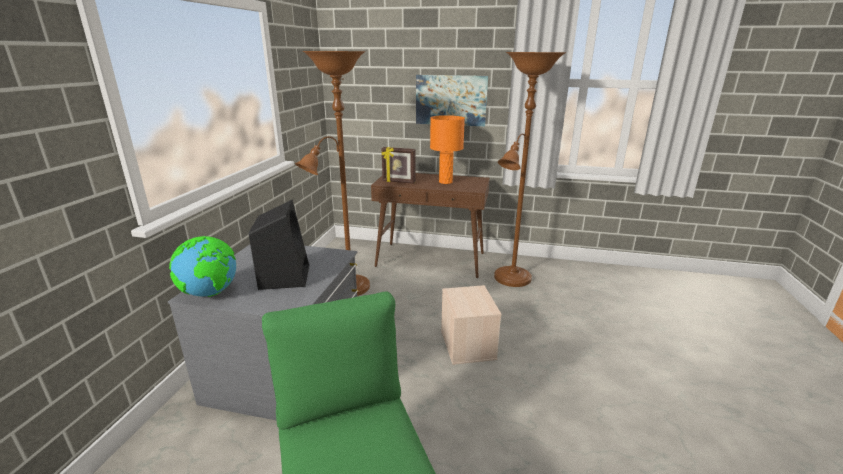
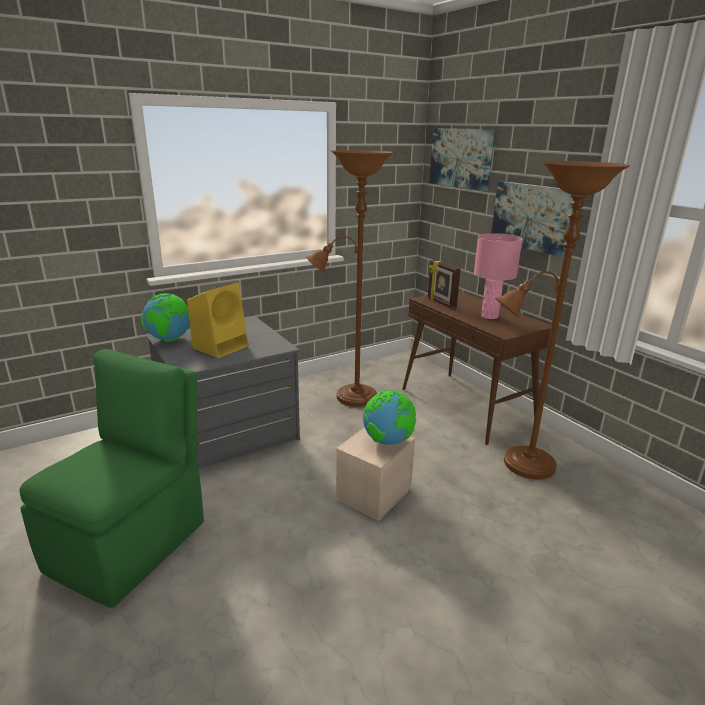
camera: 45 degrees right, 0 degrees up
(284, 276) = (221, 346): black speaker -> yellow speaker
(369, 58) = (461, 158): none -> picture
(445, 182) = (490, 316): orange table lamp -> pink table lamp
(475, 295) = (388, 441): none -> globe

